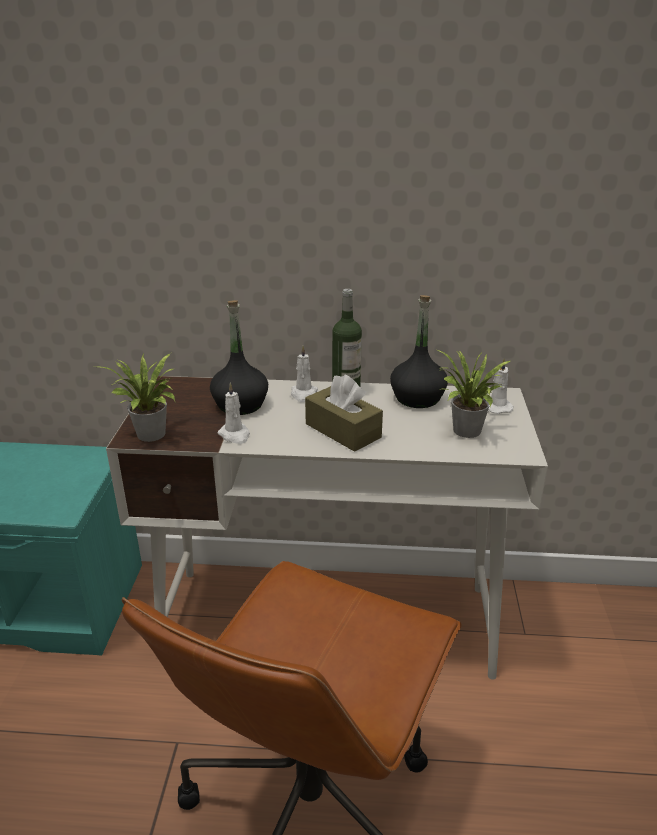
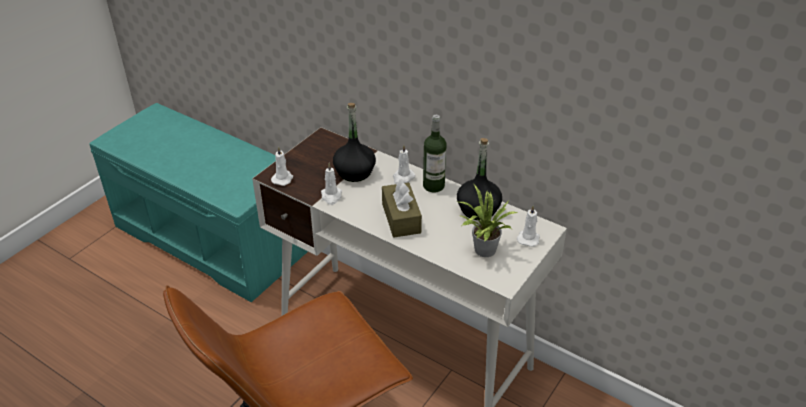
camera: 30 degrees right, 10 degrees up
(151, 436) = (283, 178): potted plant -> white candle

